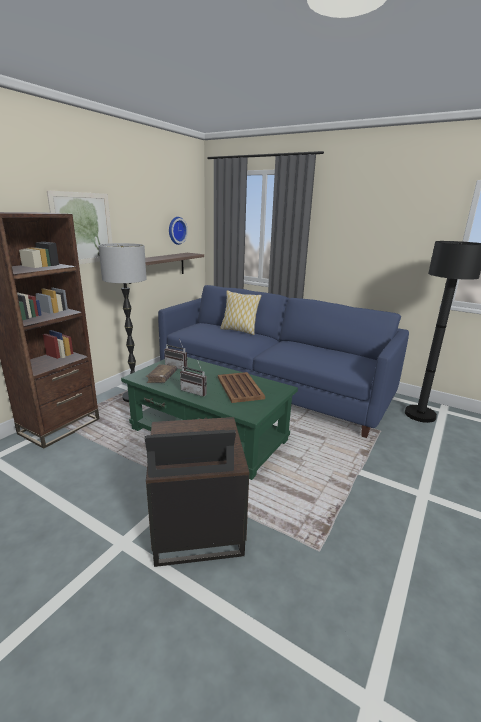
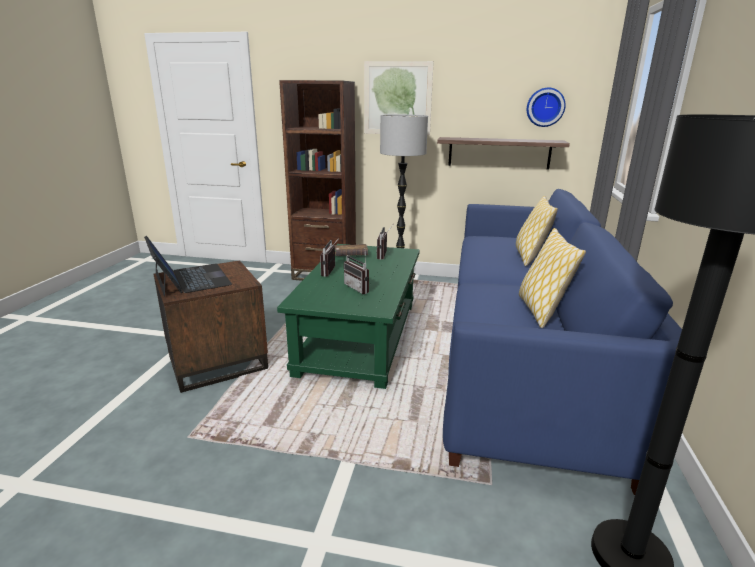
camera: 70 degrees right, 0 degrees up
(240, 387) = (360, 288): brown tray -> radio
(319, 348) = (541, 311): none -> pillow

